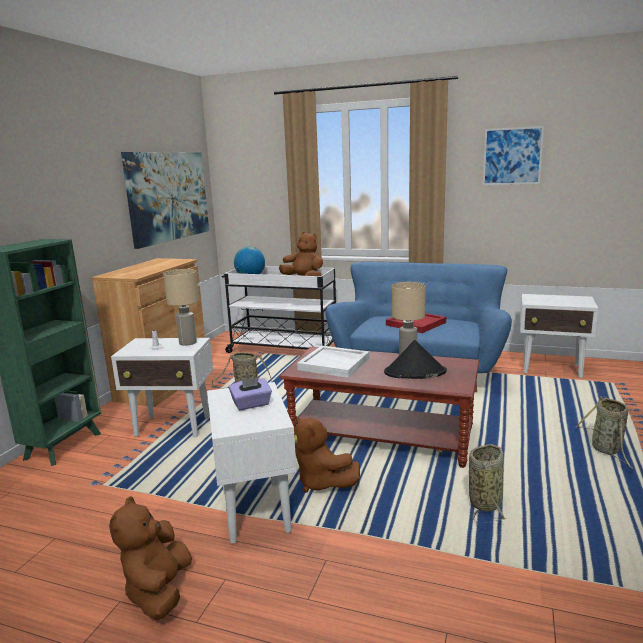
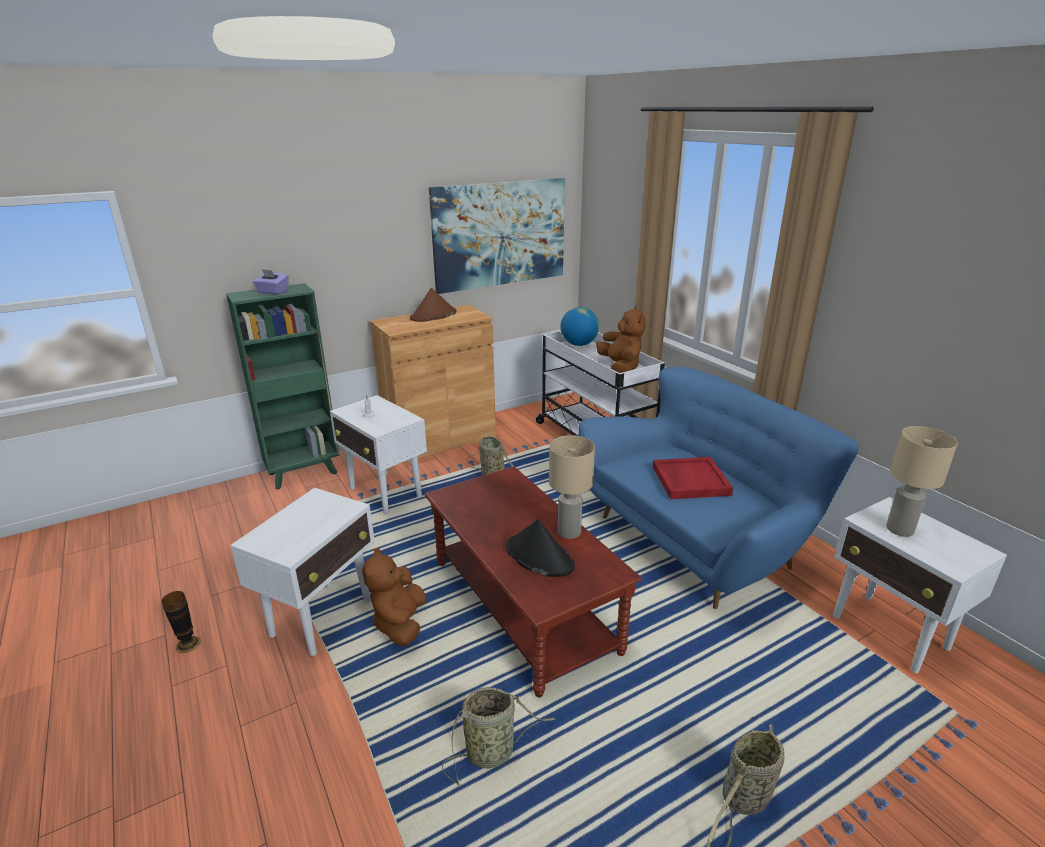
camera: 40 degrees right, 10 degrees up
(145, 266) = (433, 315): none -> brown hat
(159, 591) = (188, 644): brown plush toy -> vase
(188, 343) = (397, 419): beige table lamp -> beige table lamp (900, 530)
(251, 404) = (309, 523): purple tissue box -> purple tissue box (272, 292)
(334, 364) = (491, 502): white tray -> none
(512, 156) = (945, 263): picture -> none

